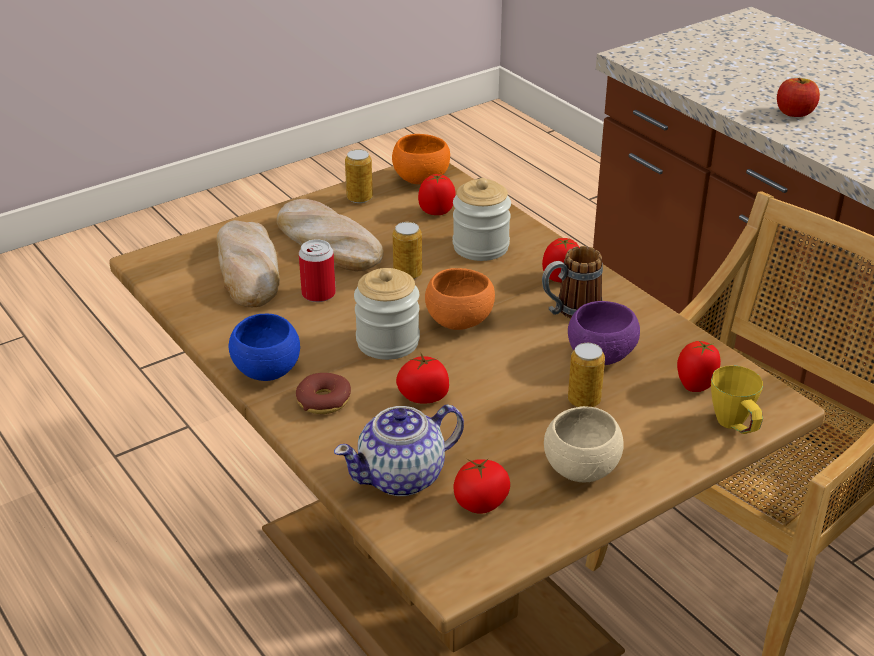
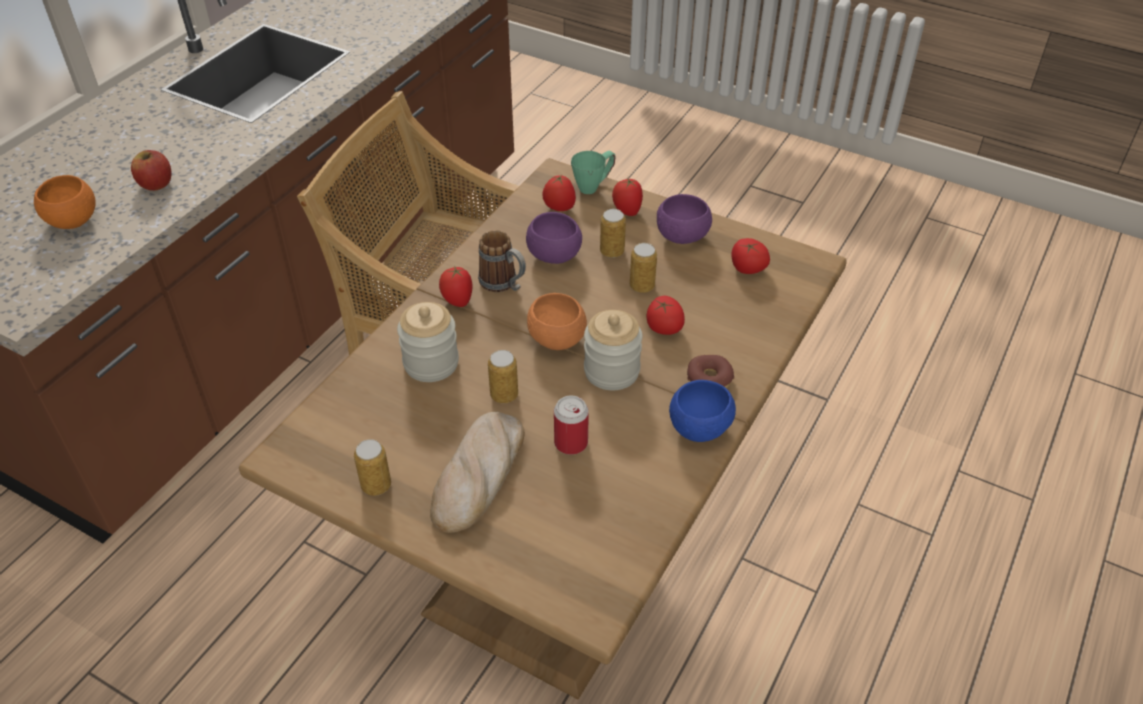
camera: 115 degrees left, 10 degrees up
(249, 269) = (560, 514): bread -> none
(403, 477) = (753, 309): teapot -> none
(421, 179) = (312, 450): orange bowl -> orange bowl (73, 221)
(436, 212) = (378, 414): tomato -> tomato (626, 211)
(505, 403) = (642, 286): none -> can
(581, 469) = (682, 236): beige bowl -> purple bowl
(735, 428) = (594, 186): yellow mug -> green mug

